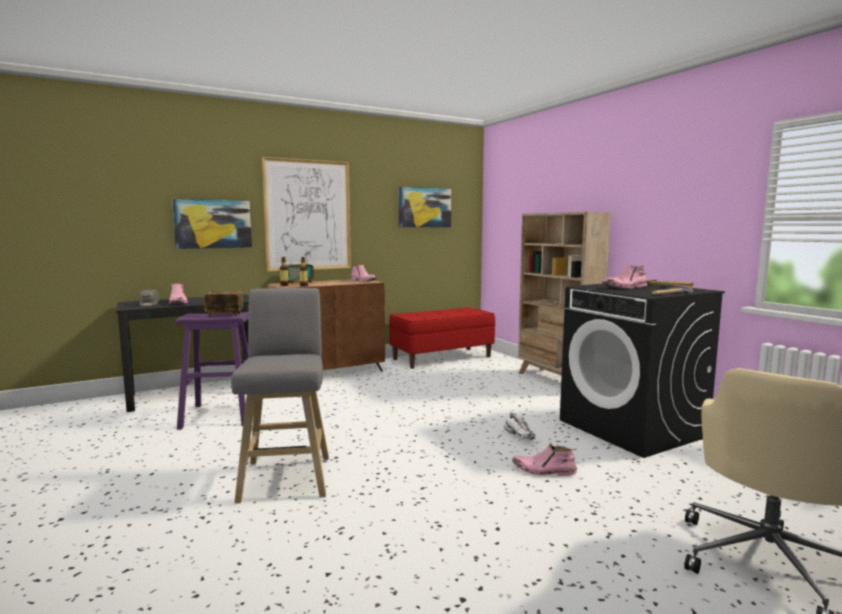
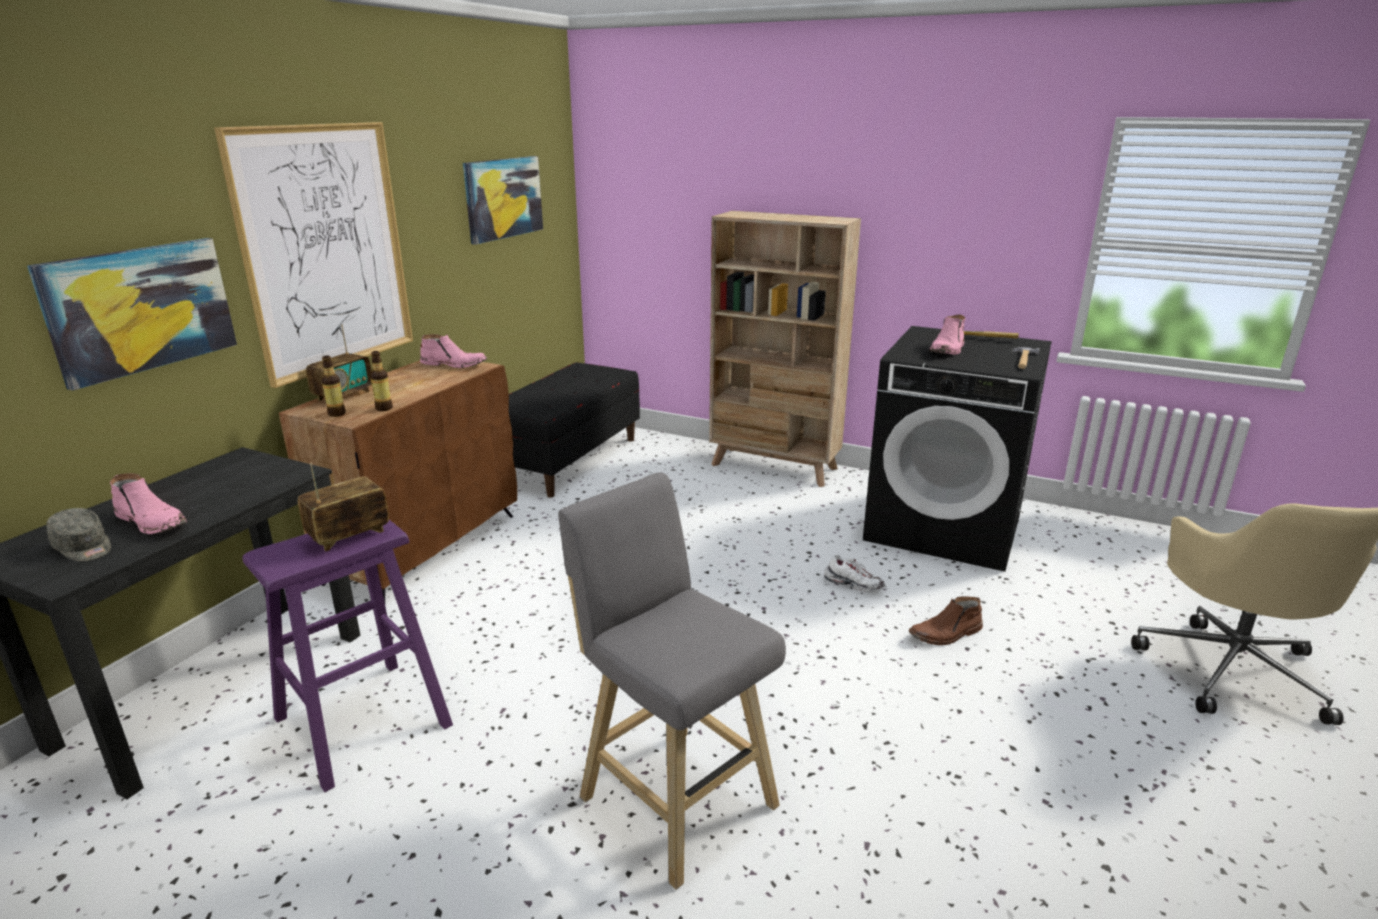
camera: 35 degrees left, 15 degrees up
(442, 358) = (567, 460): red bench -> black bench
(543, 470) = (946, 634): pink boot -> brown boot

